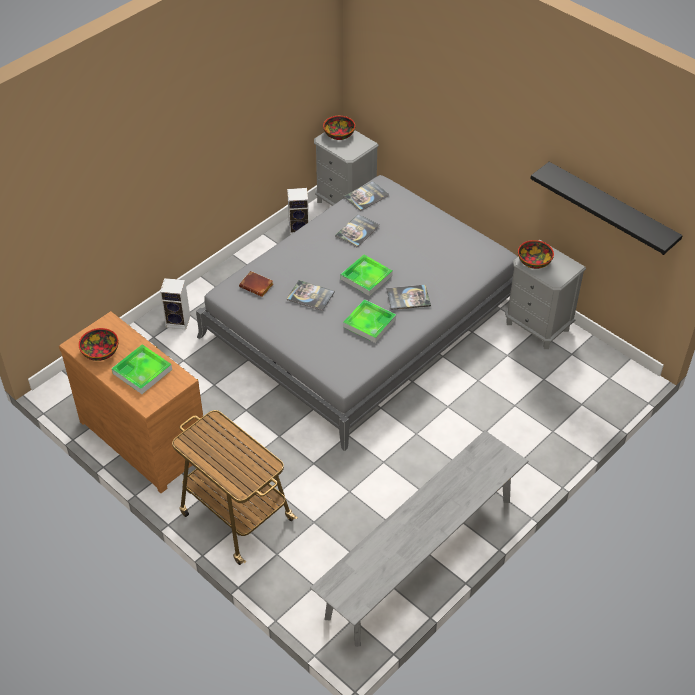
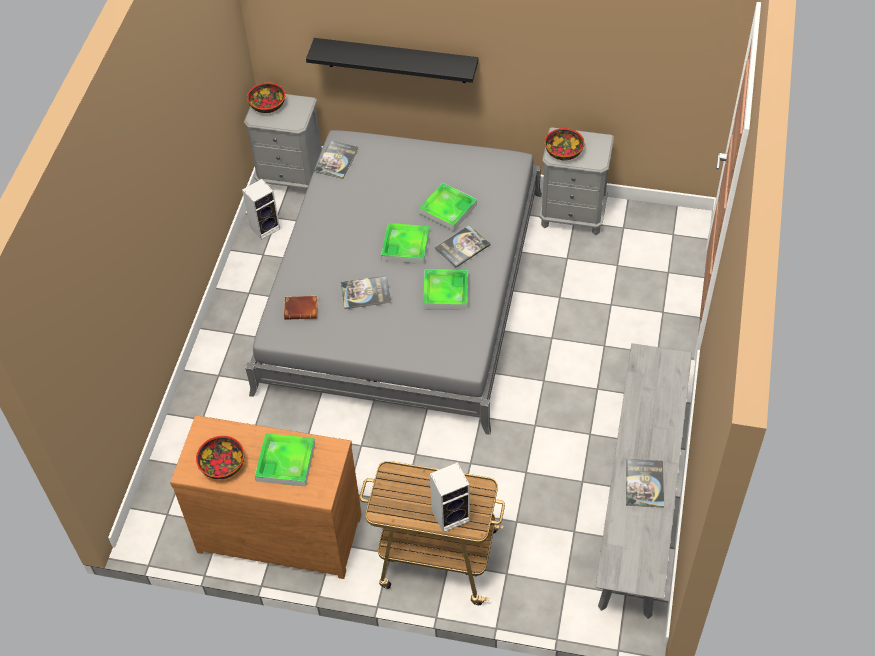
camera: 30 degrees left, 5 degrees up
(179, 321) = (216, 388): speaker -> speaker (452, 514)
(357, 231) = (357, 201): book -> book (644, 483)
(419, 266) = (448, 209): none -> tray
(611, 210) = (633, 67): black shelf -> black shelf (396, 60)

